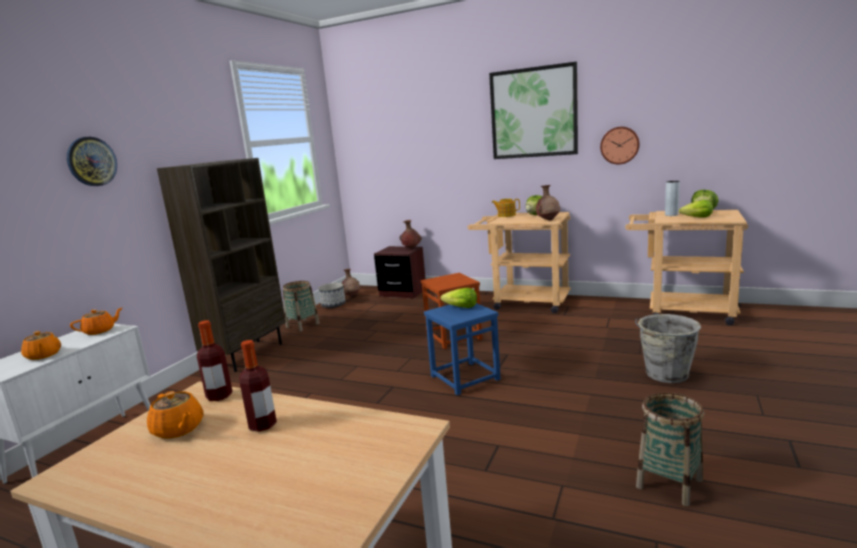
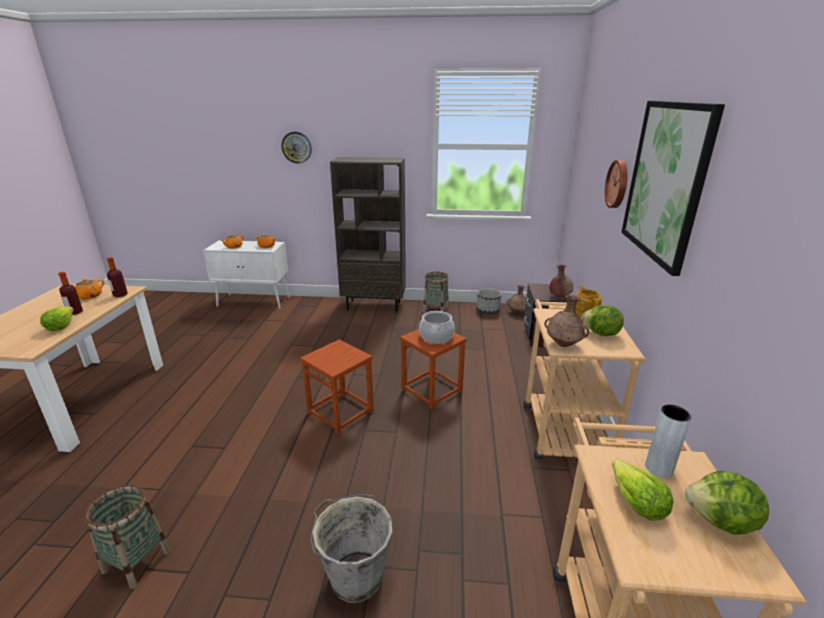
camera: 70 degrees right, 10 degrees up
(449, 279) = (436, 336): none -> cooking pot
(461, 307) = (346, 355): lettuce -> lettuce (61, 326)
(464, 377) = (341, 412): blue stool -> brown stool
(619, 145) = (719, 295): wall clock -> wall clock (618, 184)

